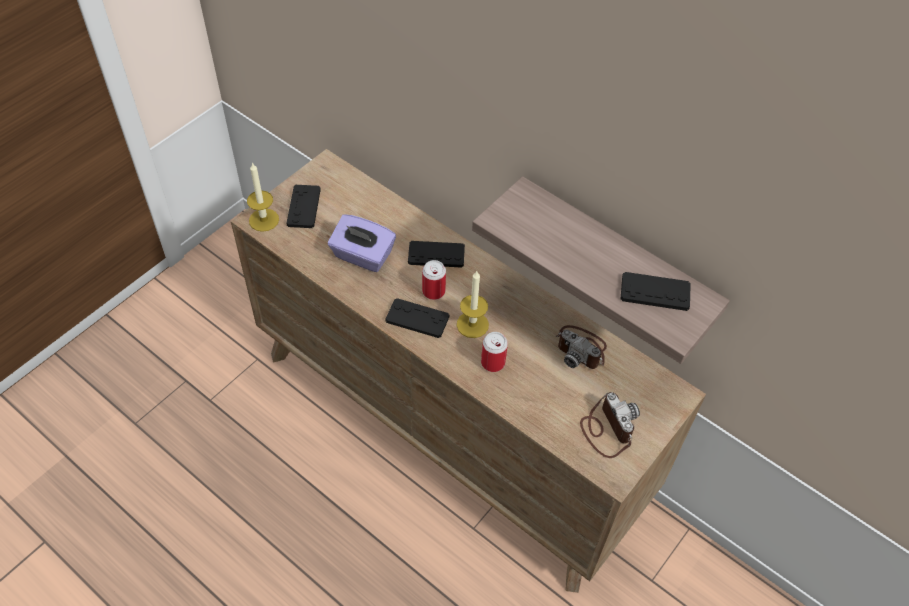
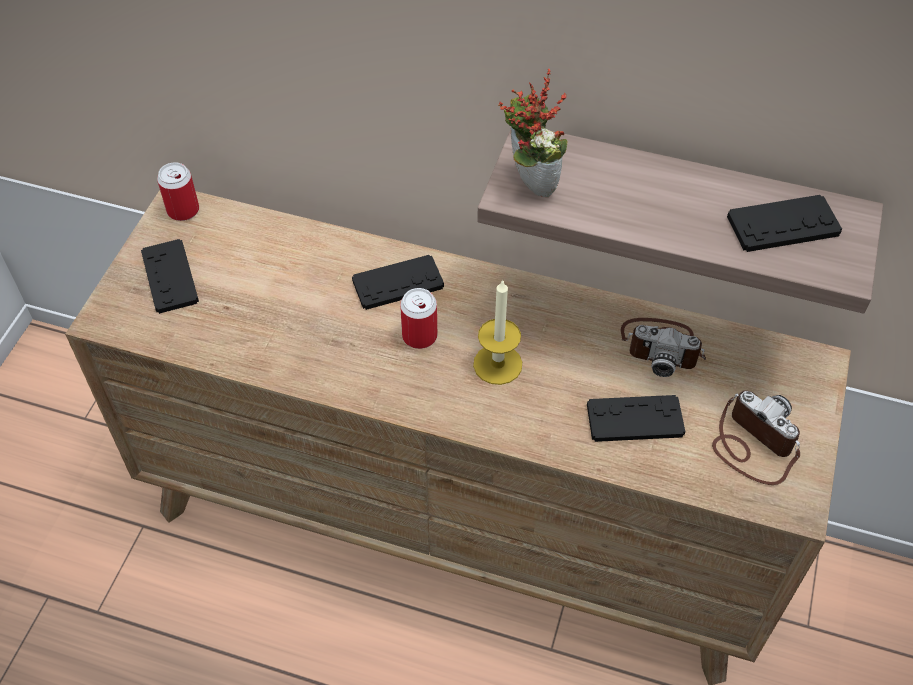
camera: 20 degrees left, 0 degrees up
(264, 220) = (117, 315): candle -> none
(362, 256) = (292, 320): purple tissue box -> none
(417, 319) = (416, 383): black game controller -> black game controller (635, 419)
(493, 362) = (553, 408): can -> can (183, 210)
(510, 217) = (528, 184): none -> potted plant

